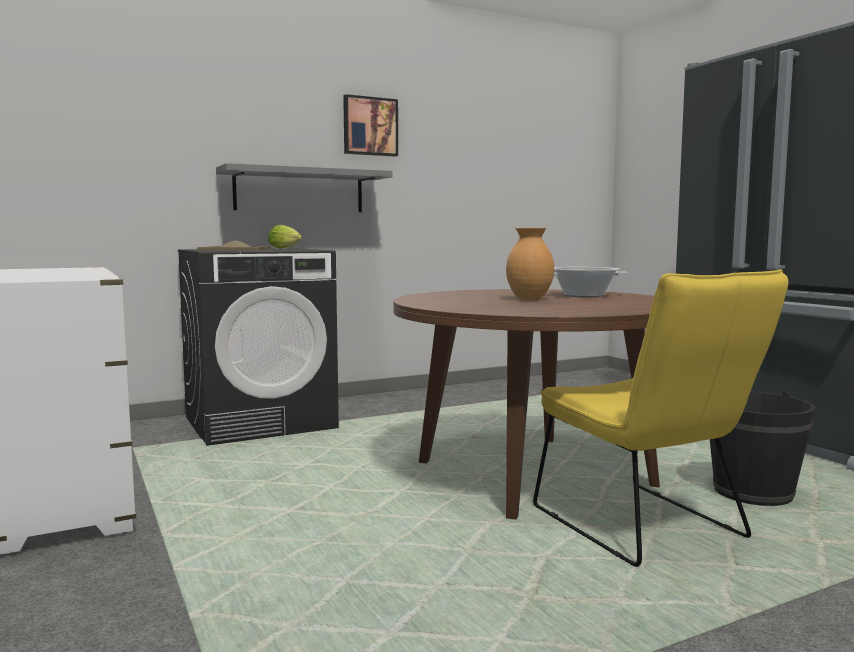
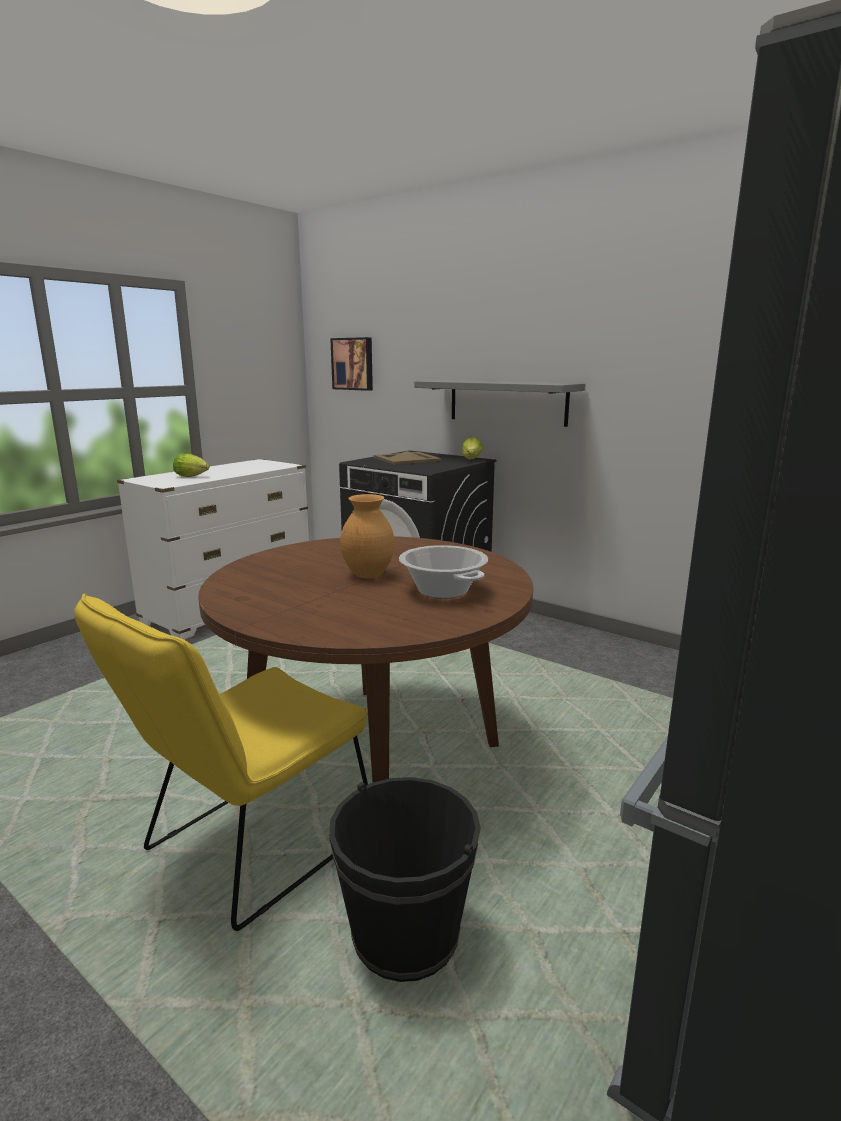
camera: 65 degrees right, 10 degrees up
(60, 275) = (193, 477): none -> lettuce
(370, 126) = (585, 327): picture -> picture (353, 364)

